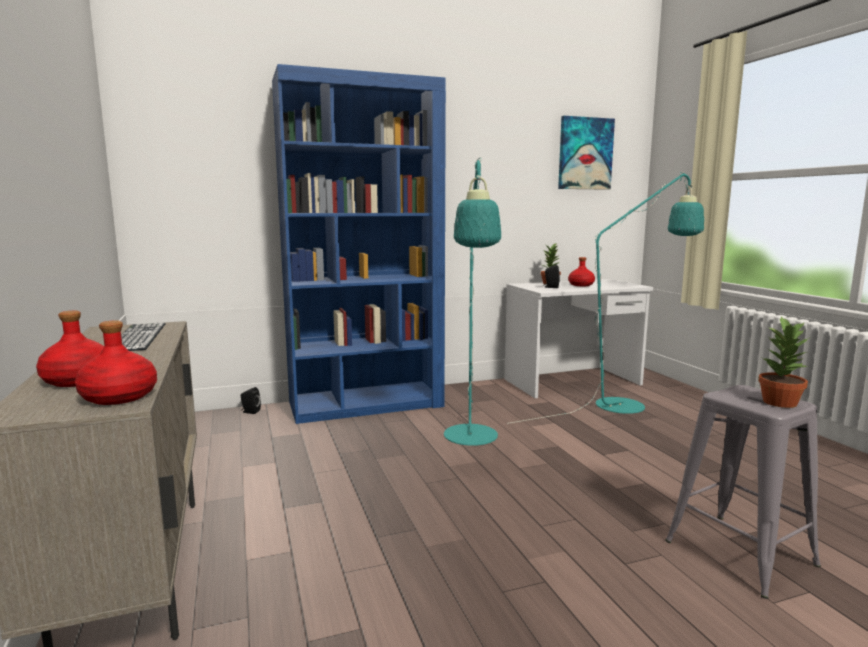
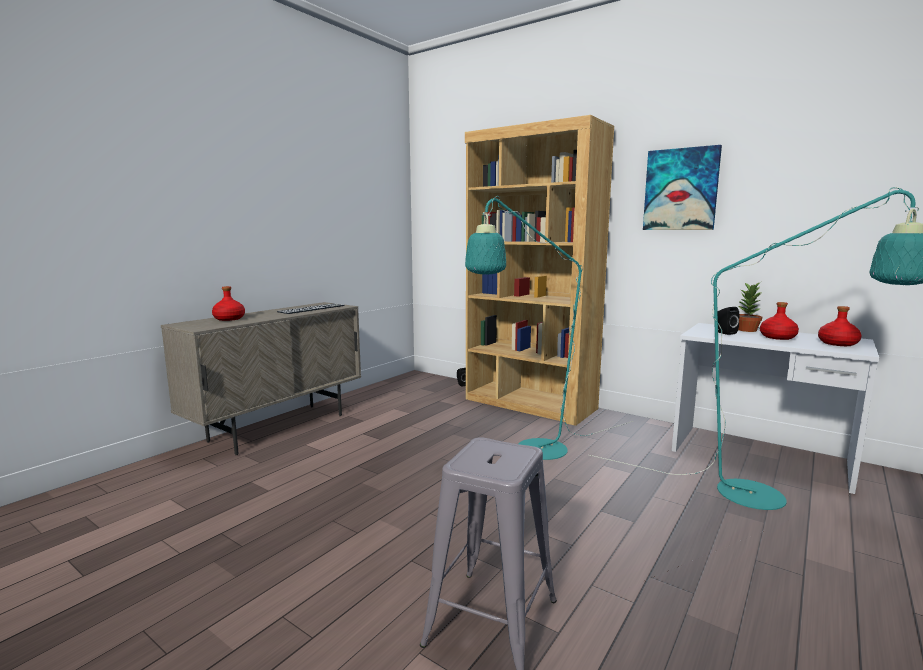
camera: 55 degrees right, 0 degrees up
(120, 396) = (209, 326): red bottle -> red bottle (838, 343)
(366, 404) = (530, 404): blue bookcase -> brown bookcase
(585, 154) = (838, 167): picture -> picture (681, 189)
(780, 402) = (495, 466): potted plant -> none

